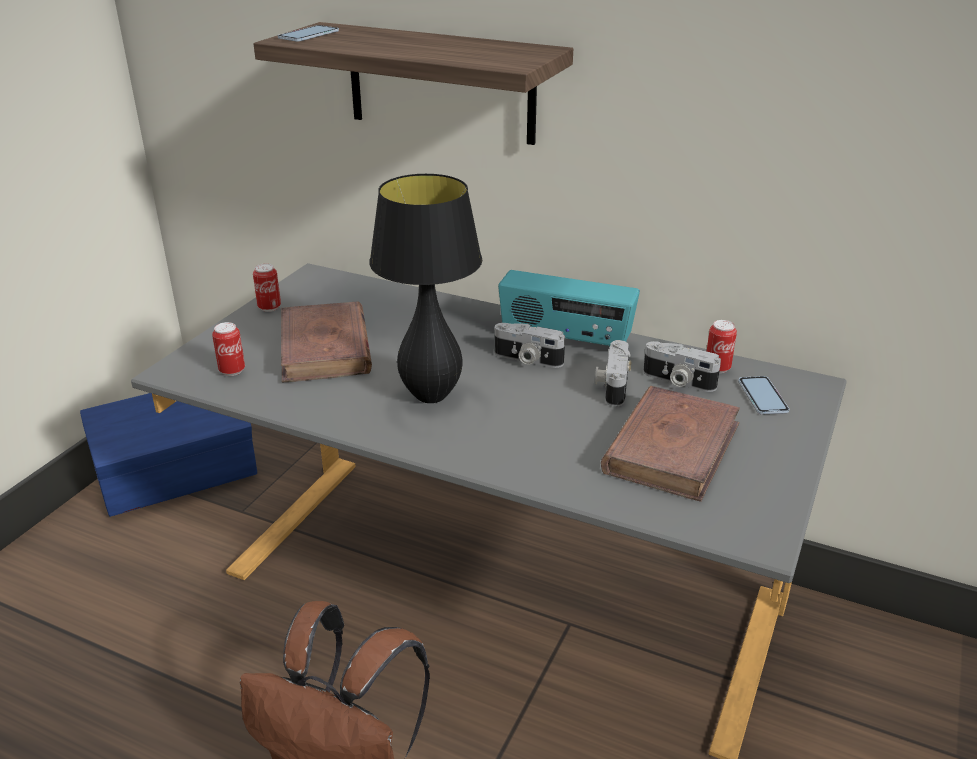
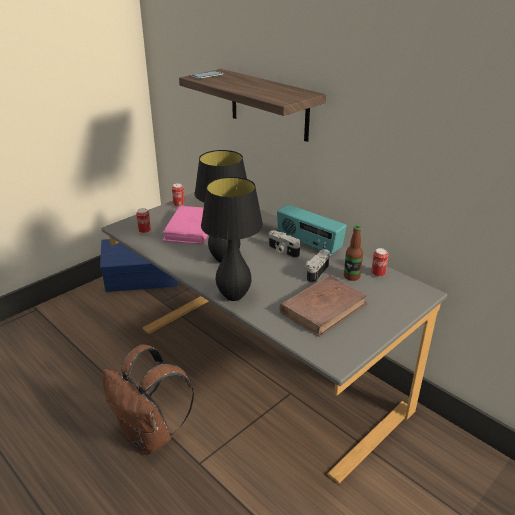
camera: 20 degrees right, 0 degrees up
(325, 348) = (191, 228): brown book -> pink book
(496, 462) = (233, 296): none -> black table lamp
(678, 381) = (351, 276): camera -> bottle
(762, 396) = (392, 293): phone -> none

